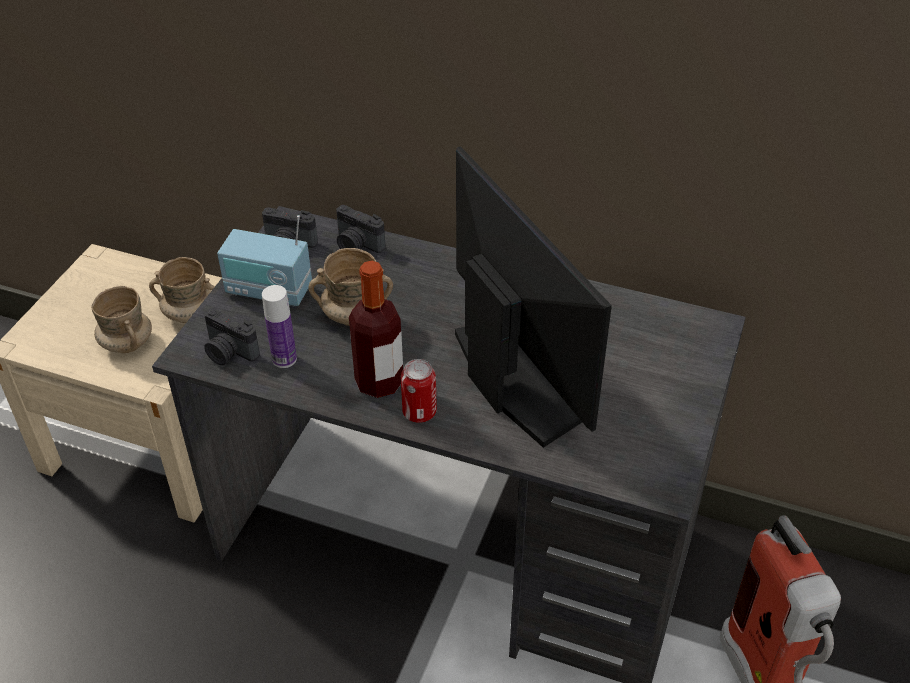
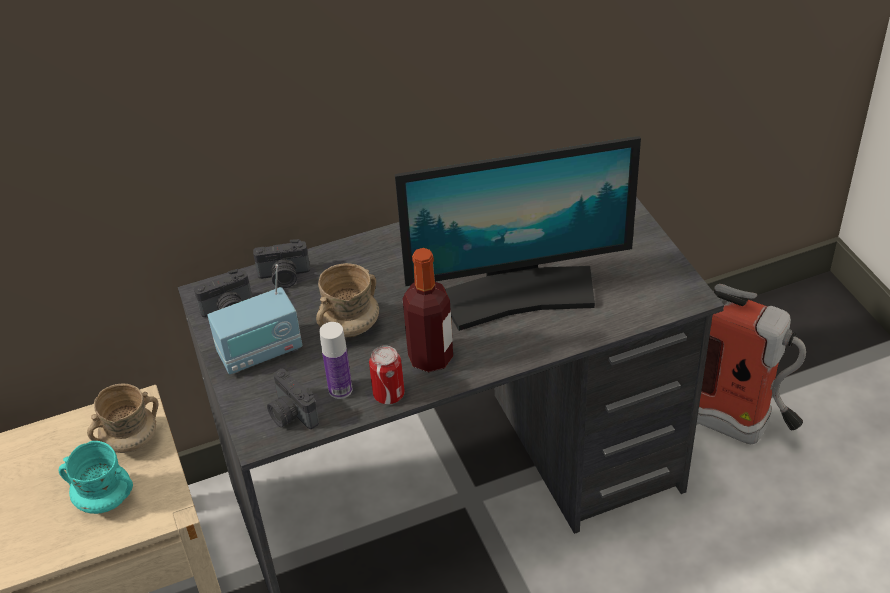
camera: 40 degrees left, 0 degrees up
(127, 343) = (104, 499): beige mug -> turquoise mug
(228, 353) = (291, 415): camera -> camera turned 60 degrees clockwise
(419, 412) = (484, 357): can -> can (389, 394)
(514, 381) = (518, 295): monitor -> monitor turned 150 degrees clockwise

